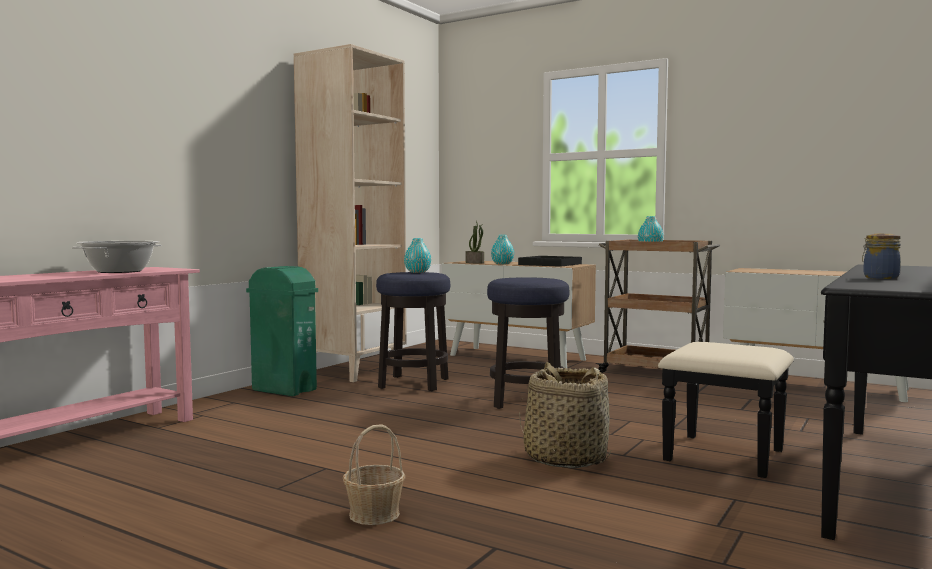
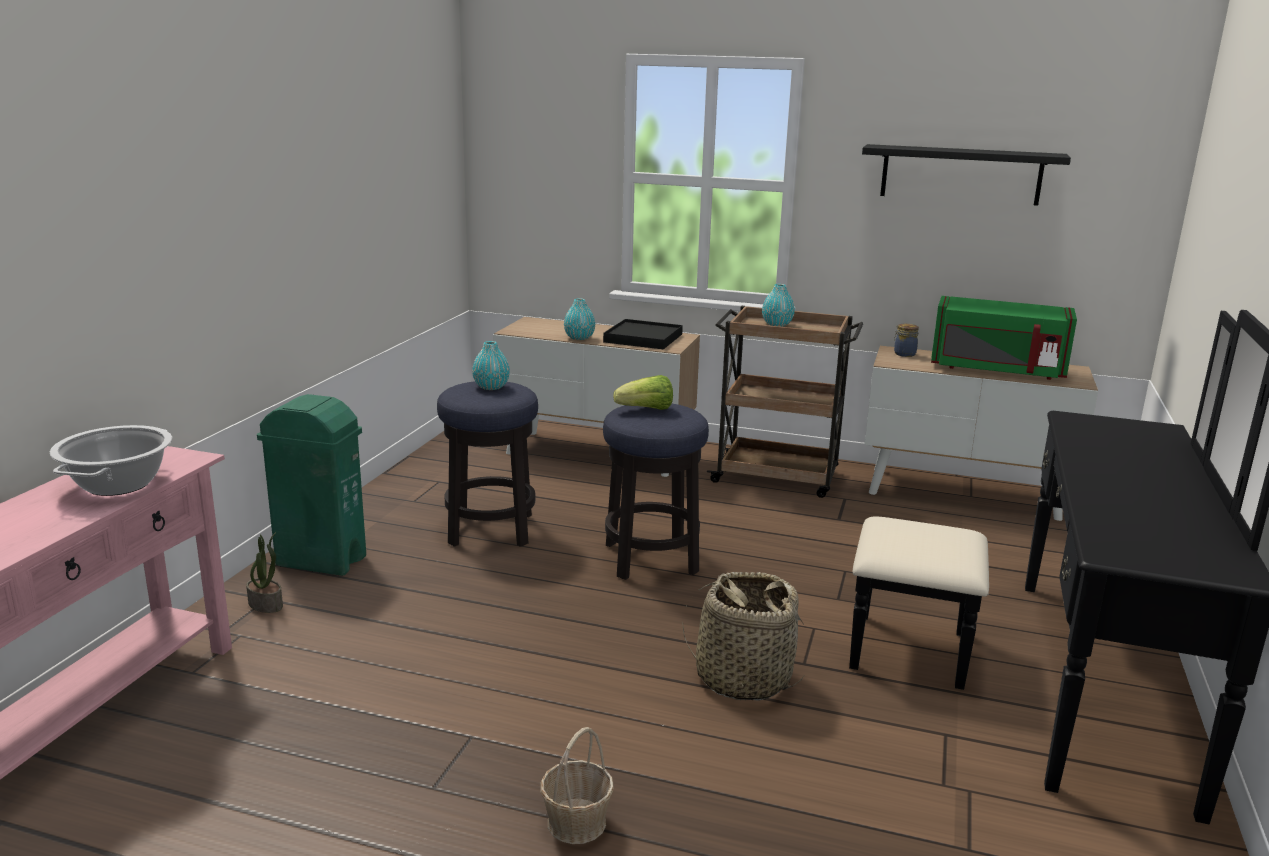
camera: 15 degrees left, 15 degrees up
(354, 371) = (395, 504): beige bookcase -> none
(475, 262) = (538, 332): potted plant -> potted plant (266, 604)
(522, 277) = (646, 410): none -> lettuce
(794, 127) = (961, 174): none -> black shelf
(834, 273) = (996, 370): none -> green microwave
(879, 277) = (1111, 499): jar -> jar (903, 354)

